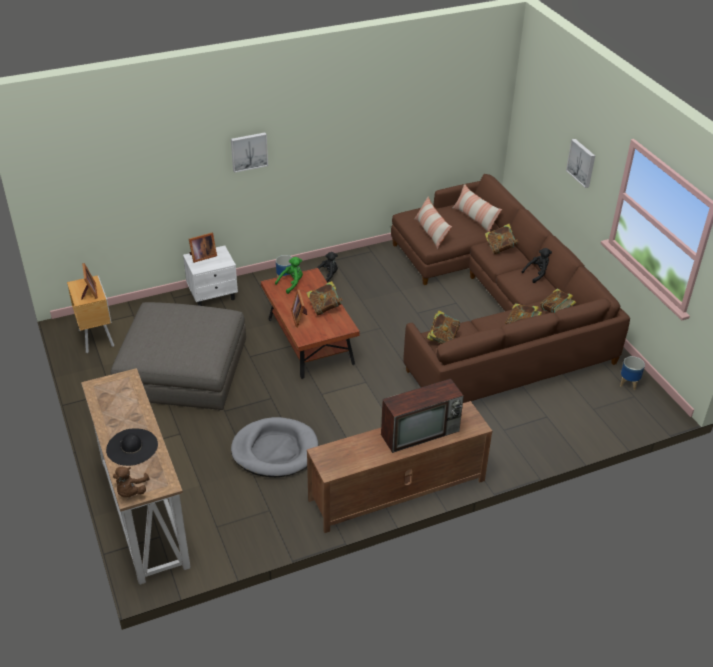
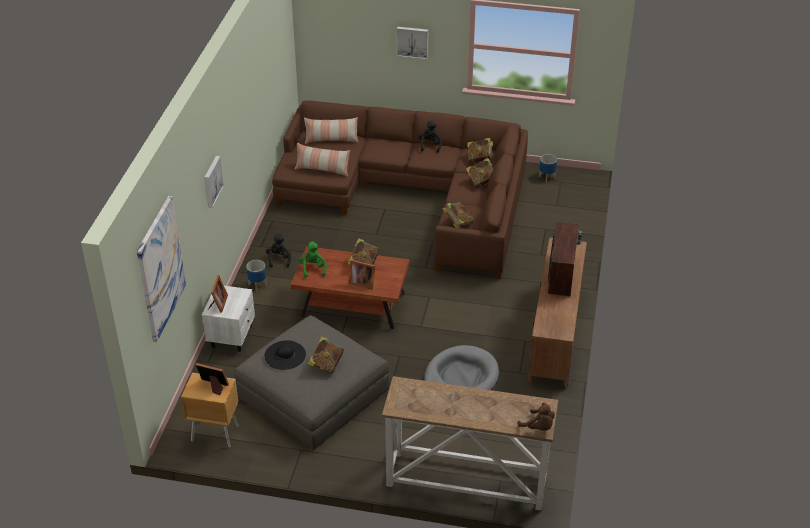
camera: 55 degrees left, 0 degrees up
(106, 172) = (160, 269): none -> picture
(132, 447) = (488, 410): black hat -> black hat (285, 355)
(500, 248) = (382, 147): book -> book (326, 364)

